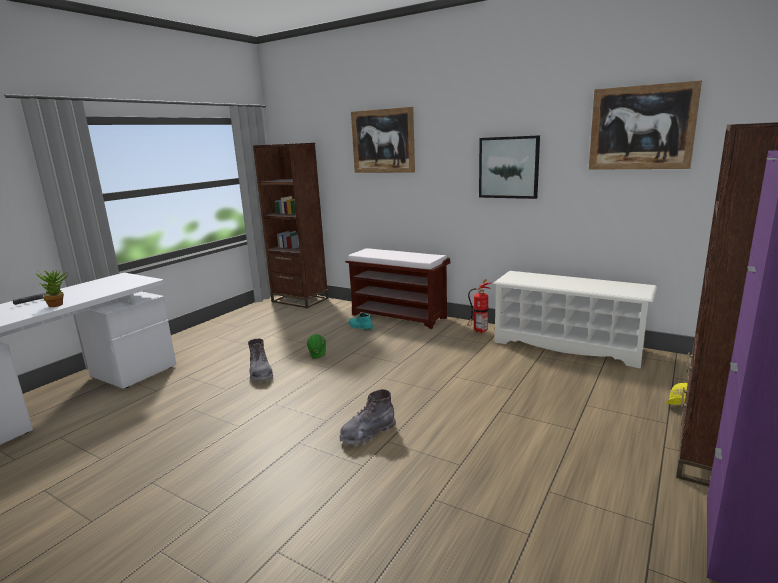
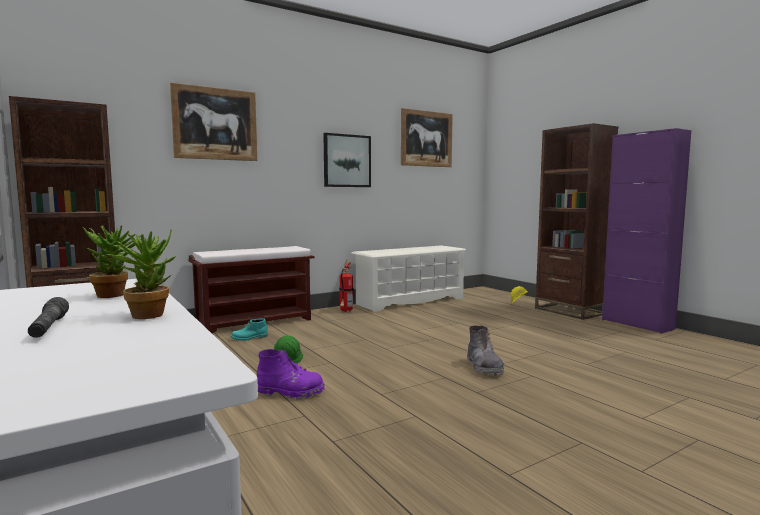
camera: 65 degrees left, 10 degrees down
(108, 289) = (116, 295): none -> potted plant
(260, 374) = (290, 393): grey boot -> purple boot

